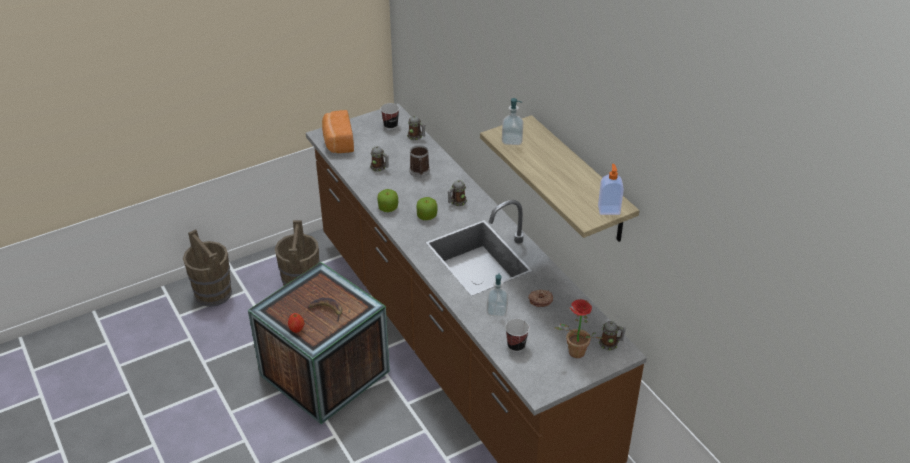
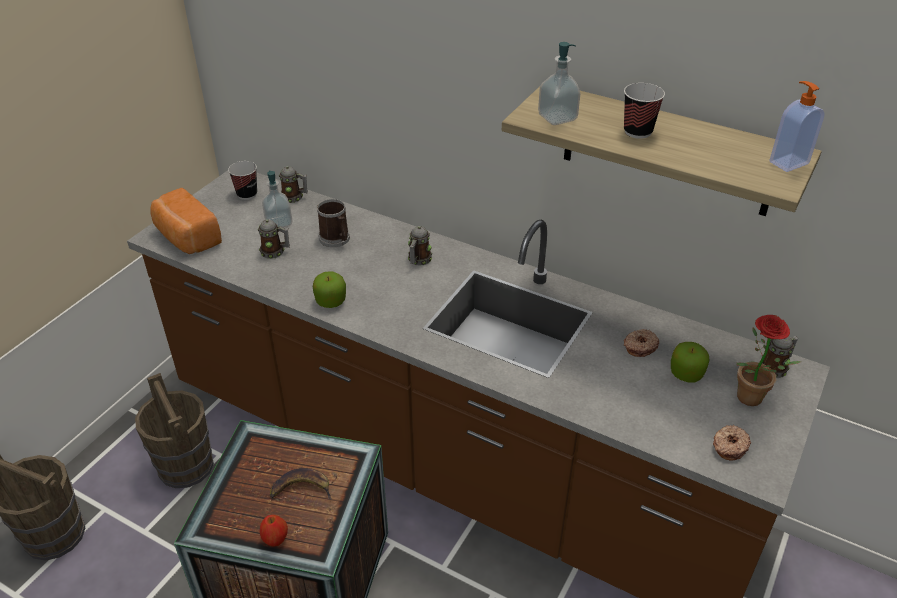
camera: 30 degrees left, 0 degrees up
(427, 216) = (394, 292): apple -> apple (686, 373)
(497, 311) = (600, 384): soap dispenser -> soap dispenser (279, 223)
(516, 345) = (670, 423): cup -> cup (638, 131)
(536, 370) = (729, 446): none -> donut

